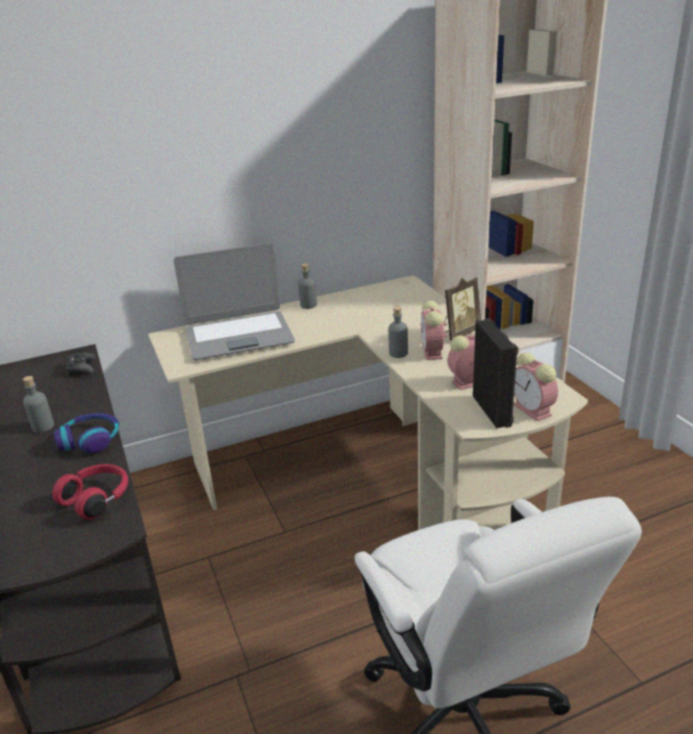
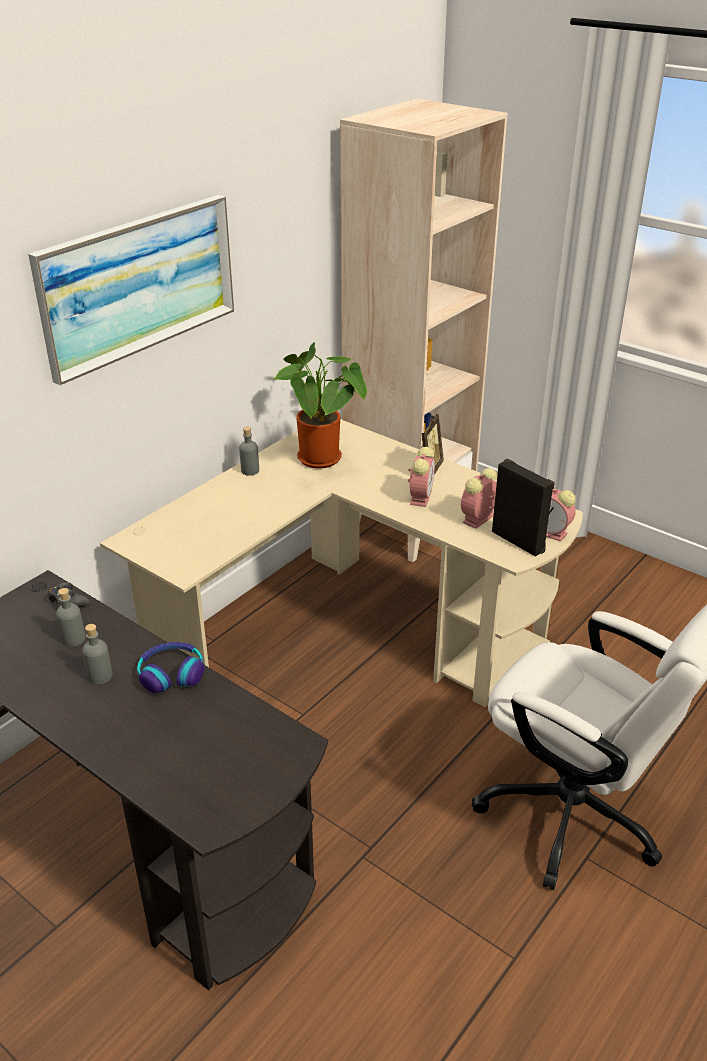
camera: 30 degrees left, 5 degrees up
(97, 499) = (247, 726): red headphones -> none
(196, 112) = (139, 284): none -> picture
(239, 336) = (211, 523): laptop -> none
(375, 309) = (323, 461): none -> potted plant
(398, 353) = (390, 505): grey bottle -> grey bottle (73, 639)
(433, 352) = (420, 496): alarm clock -> alarm clock turned 135 degrees counterclockwise

